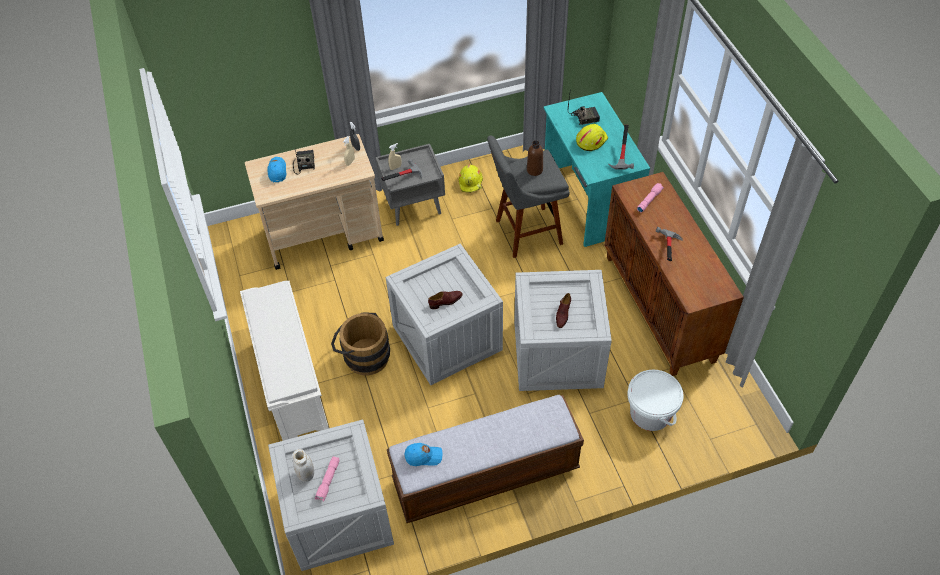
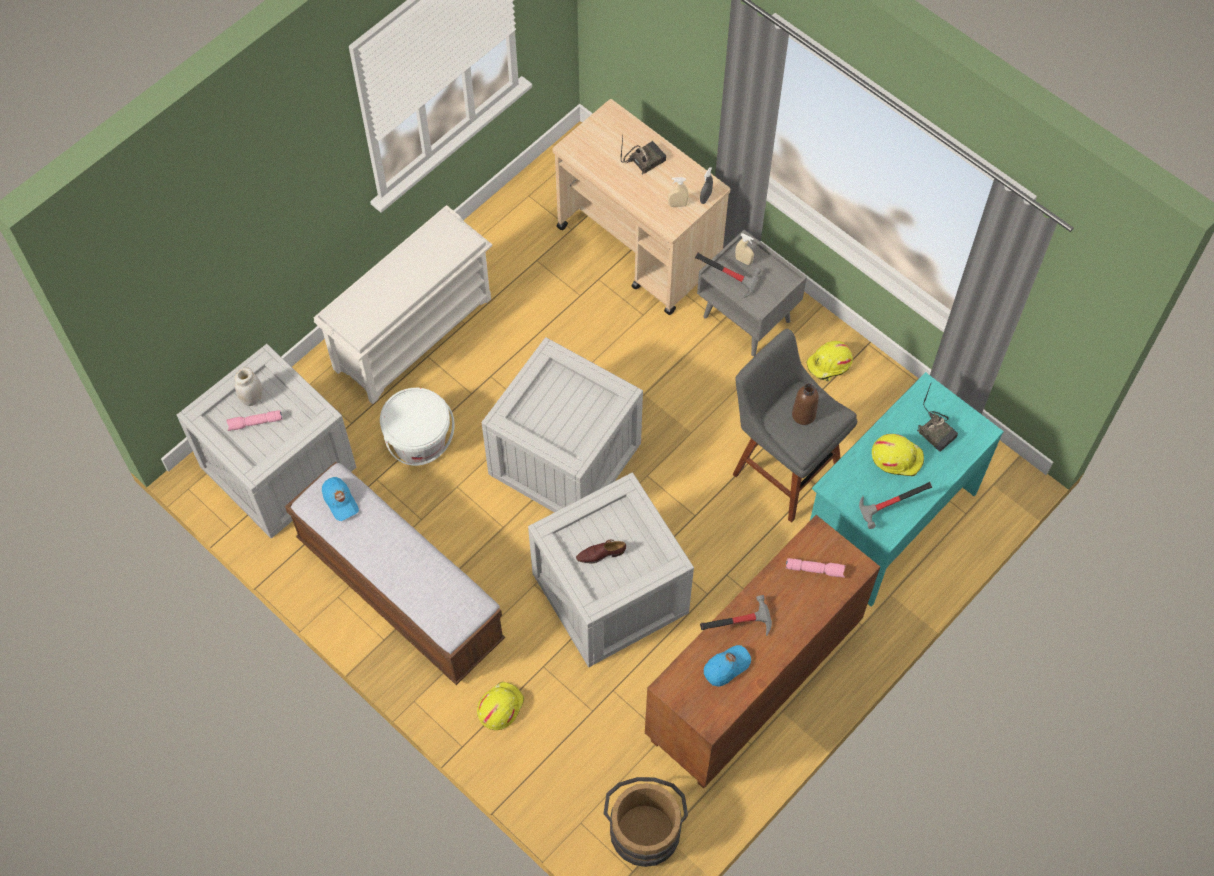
camera: 60 degrees right, 10 degrees up
(277, 171) = (616, 139): blue cap -> blue cap (726, 667)
(363, 355) = (490, 383): brown bucket -> brown bucket (644, 828)
(446, 301) = (548, 418): brown shoe -> none
(606, 451) = (499, 707): none -> yellow hard hat
(650, 413) = (581, 737): white bucket -> white bucket (419, 441)

